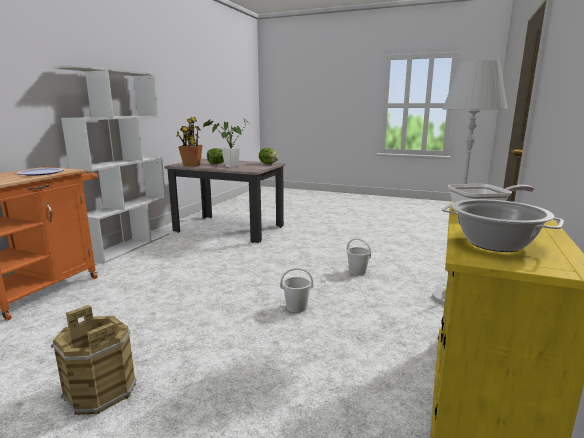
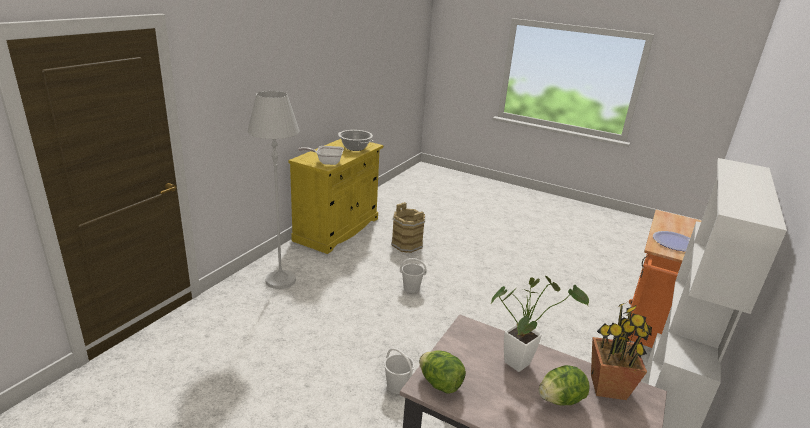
camera: 175 degrees left, 10 degrees up
(100, 391) = (517, 253): brown bucket -> brown bucket (407, 244)
(357, 272) = (335, 324): white bucket -> white bucket (397, 386)

